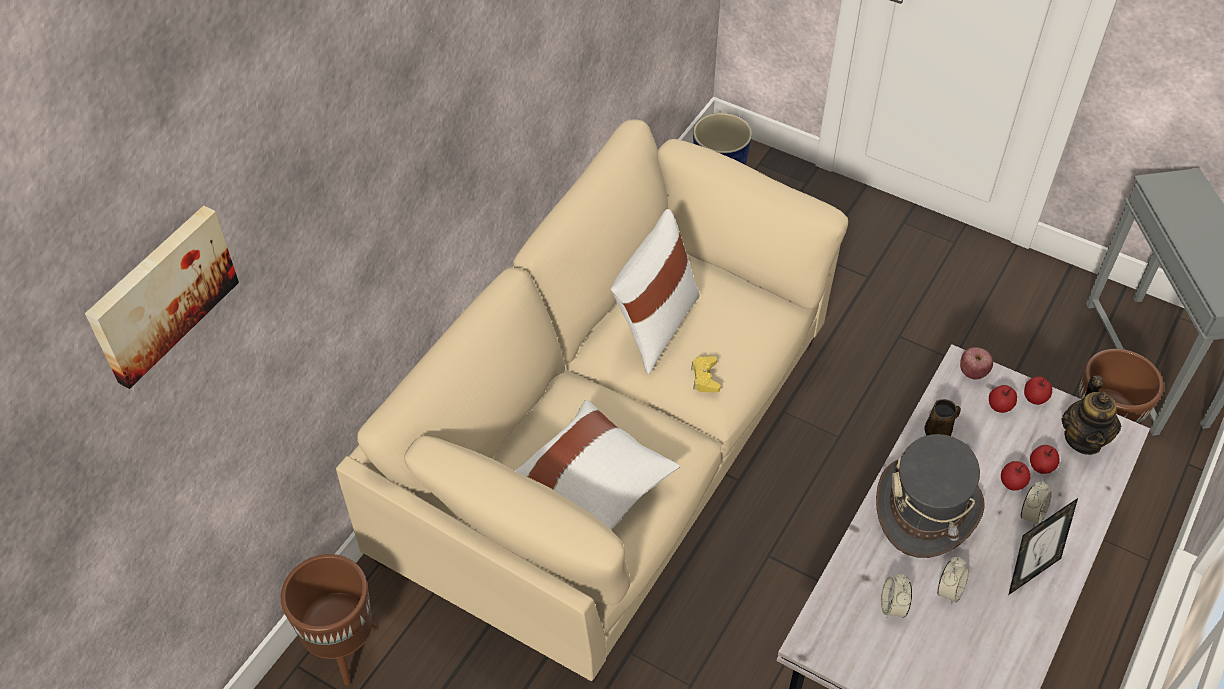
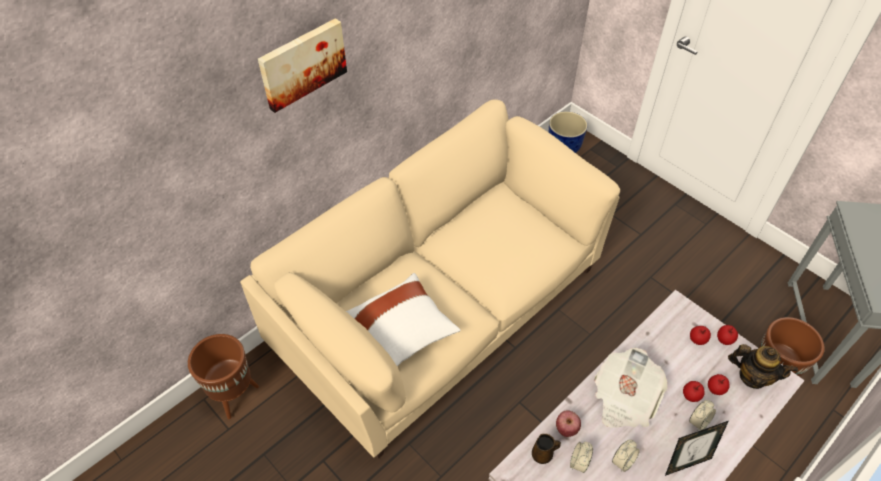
camera: 15 degrees right, 0 degrees up
(160, 293) = (83, 135): picture -> picture (302, 63)
(655, 327) = (478, 235): white pillow -> none
(705, 378) = (500, 275): yellow game controller -> none
(927, 508) = (624, 399): grey hat -> newspaper
(938, 432) = (648, 348): brown mug -> brown mug (543, 455)
(973, 372) = (685, 312): apple -> apple (566, 429)
(1083, 439) = (752, 376): teapot -> teapot turned 90 degrees counterclockwise

